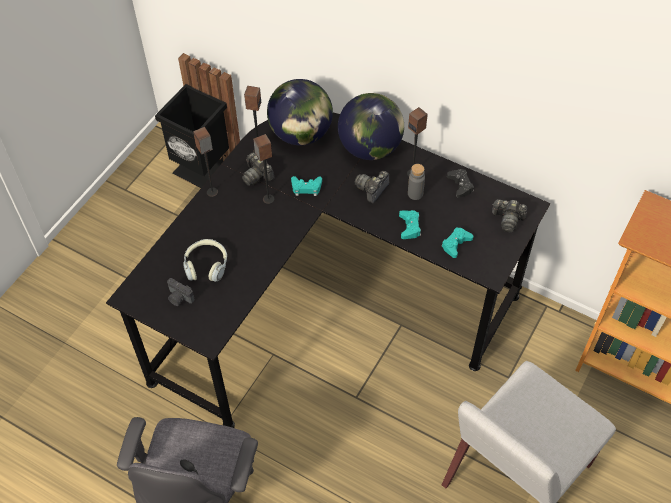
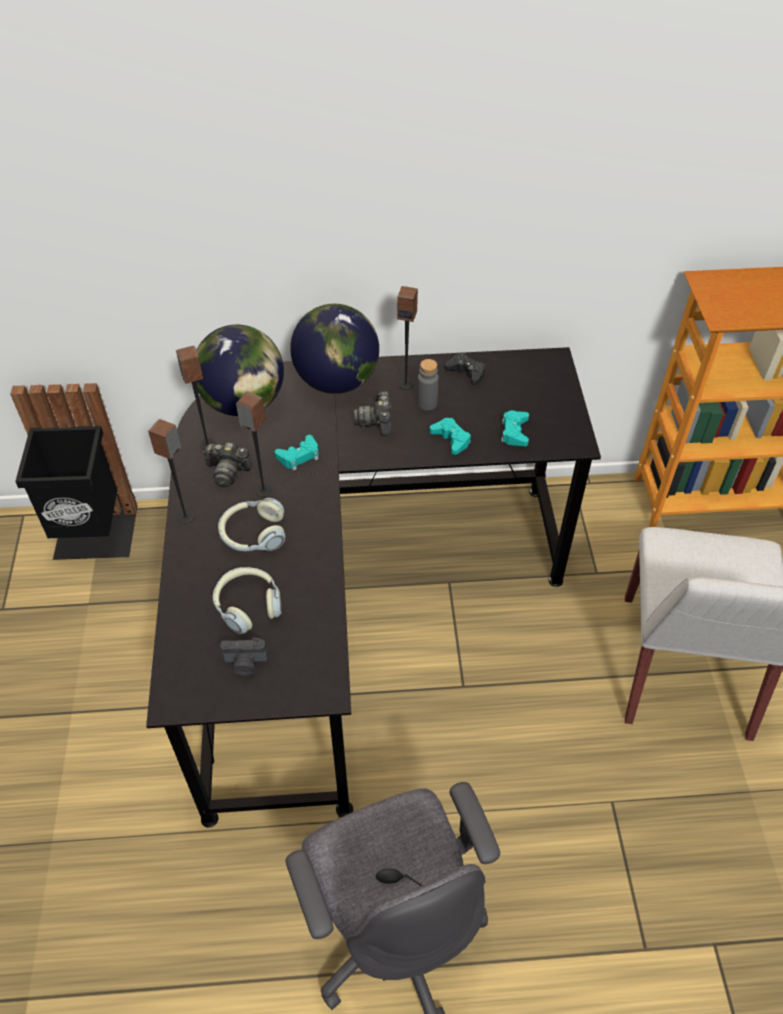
camera: 35 degrees left, 5 degrees down
(241, 223) = (253, 534): none -> headphones
(508, 220) = (544, 382): camera -> none

